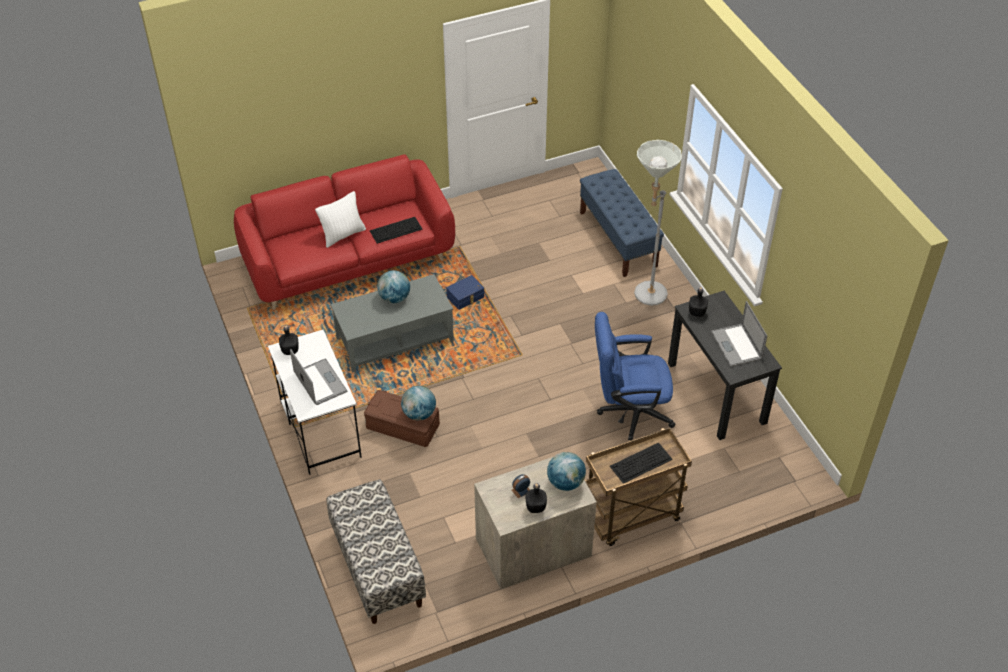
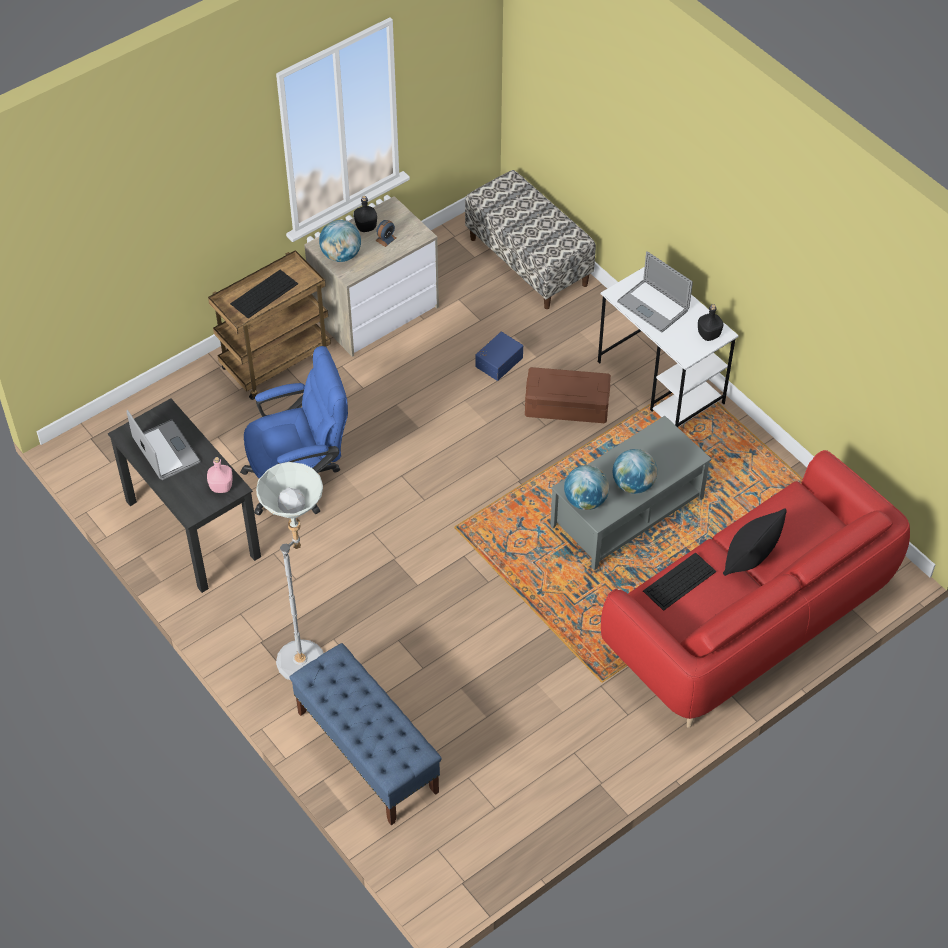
camera: 165 degrees right, 5 degrees up
(343, 235) = (750, 559): white pillow -> black pillow
(419, 413) = (545, 382): globe -> globe (585, 500)
(466, 298) = (559, 596): blue storage box -> blue storage box (498, 361)
(697, 312) = (221, 486): black bottle -> pink bottle

